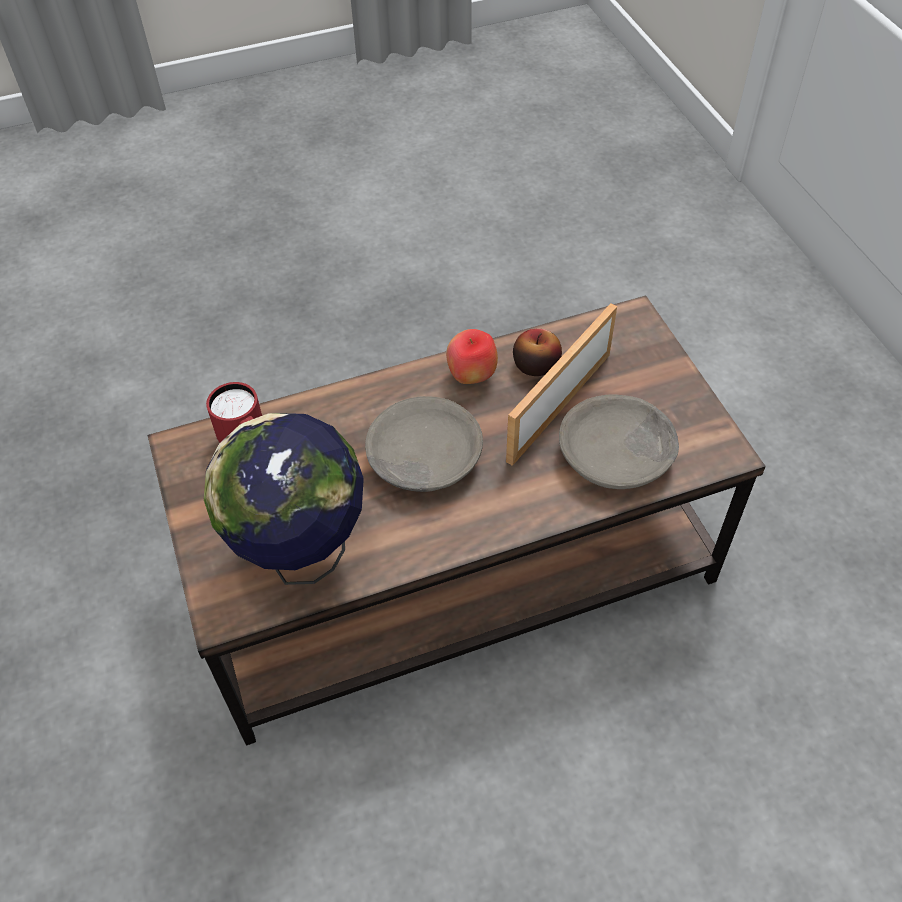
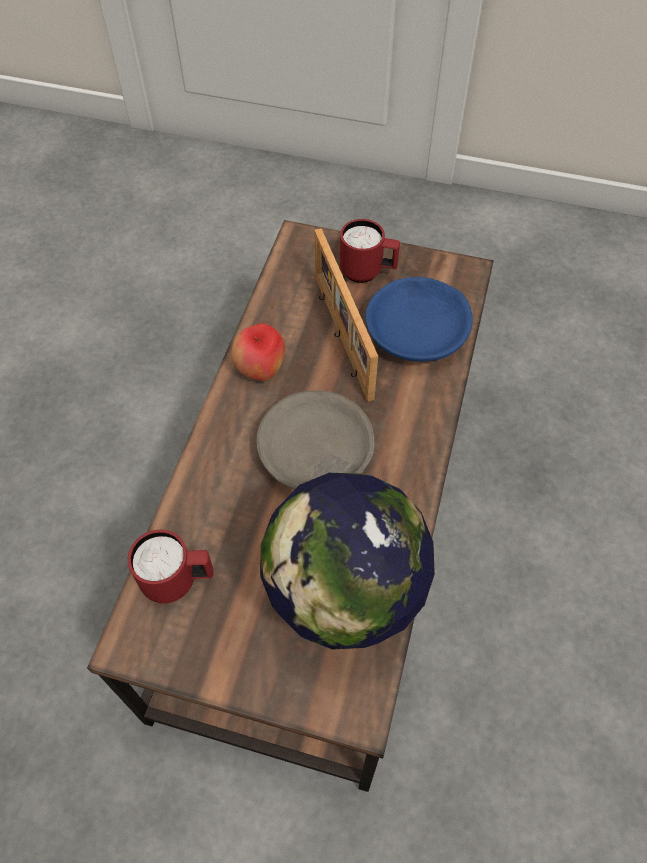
camera: 55 degrees left, 5 degrees up
(536, 365) = (289, 324): apple -> none
(617, 455) = (418, 331): grey bowl -> blue bowl
(647, 383) = (367, 272): none -> red mug

